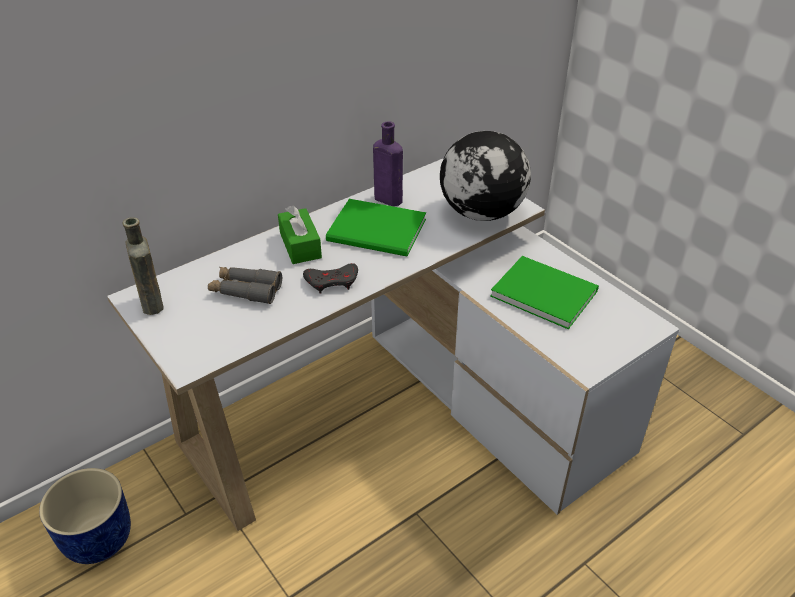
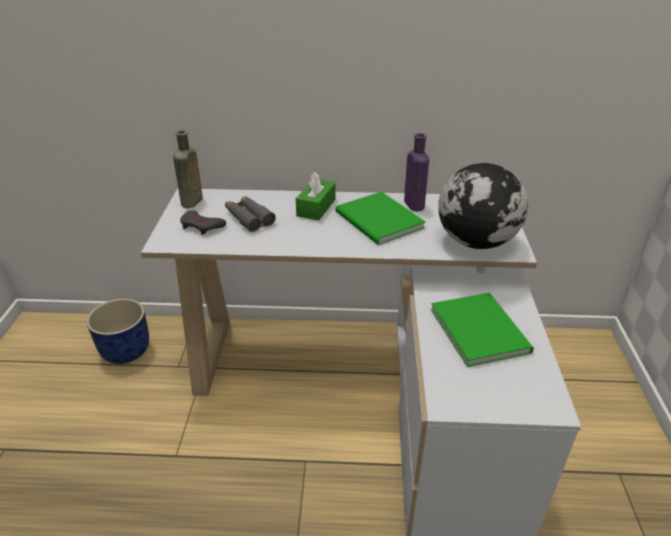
camera: 40 degrees right, 5 degrees down
(332, 281) = (306, 237): grey game controller -> grey game controller (201, 226)

